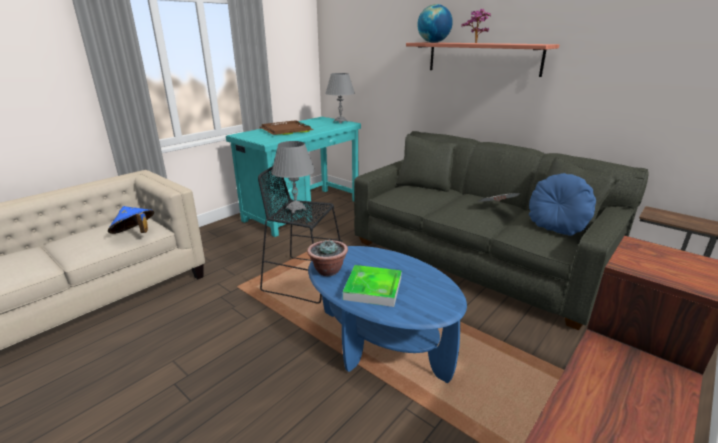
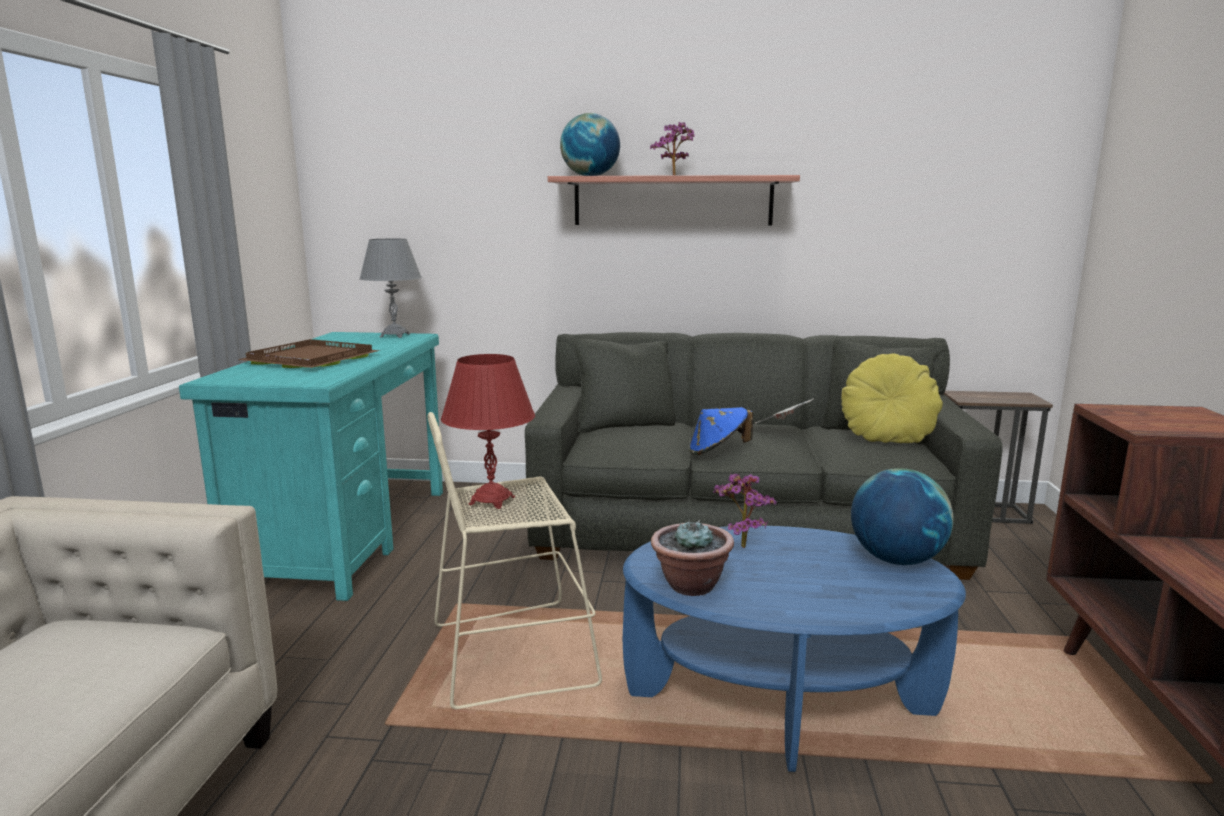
camera: 35 degrees left, 10 degrees down
(135, 234) = (132, 662): blue hat -> blue hat (717, 452)
(296, 209) = (491, 501): grey table lamp -> red table lamp
(306, 278) = (515, 652): black stool -> beige stool
(373, 288) = (802, 586): tray -> none
(379, 260) = (740, 544): none -> potted plant
(442, 294) = (896, 560): none -> globe
(555, 229) = (886, 440): blue pillow -> yellow pillow

